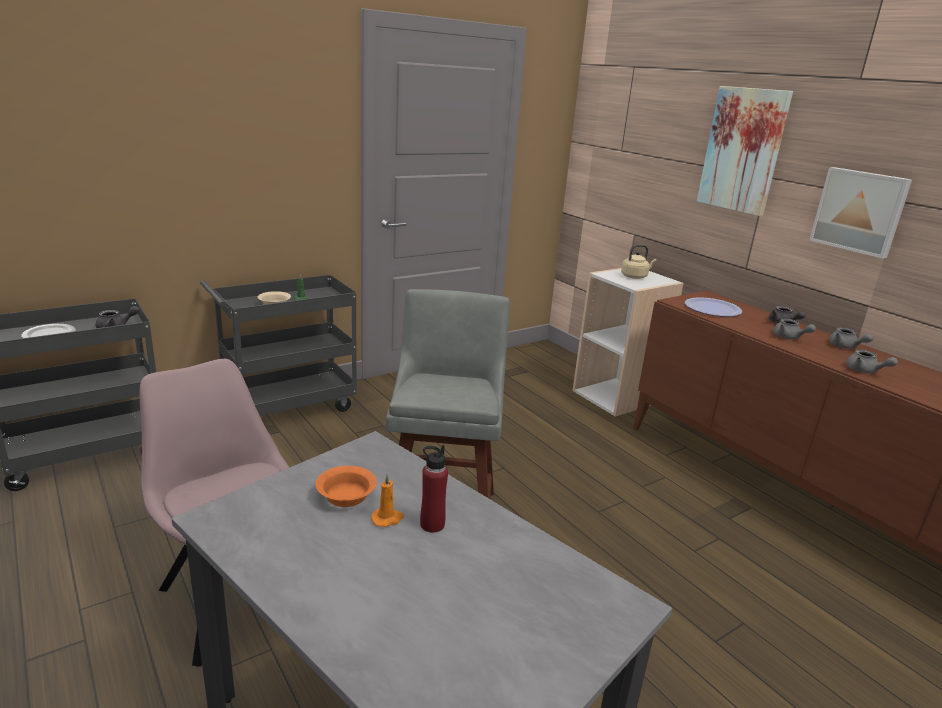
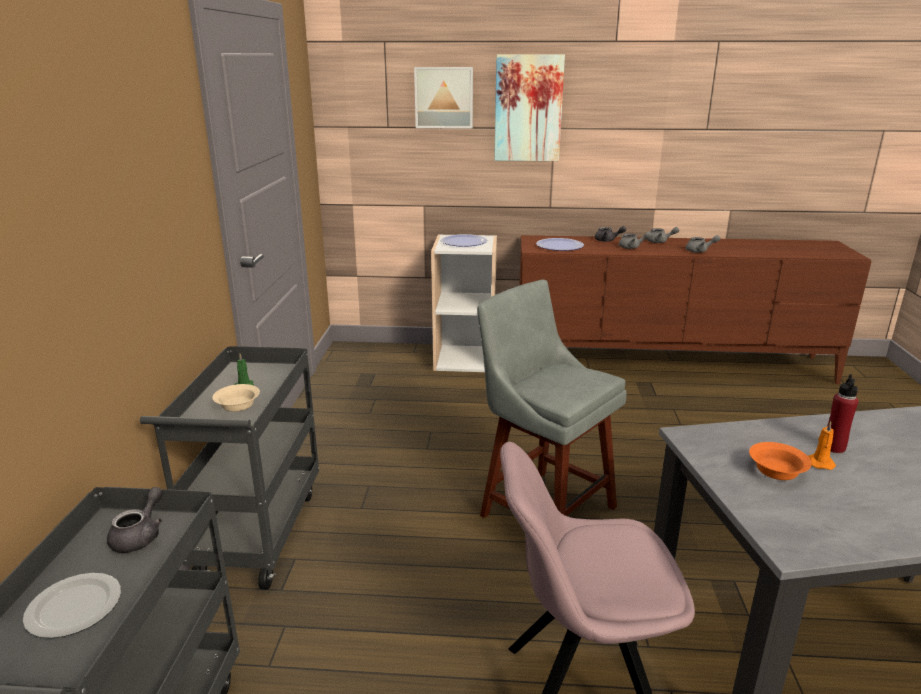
camera: 50 degrees left, 0 degrees up
(635, 276) = (463, 242): beige kettle -> plate
(860, 211) = (637, 141): picture -> picture (444, 97)

